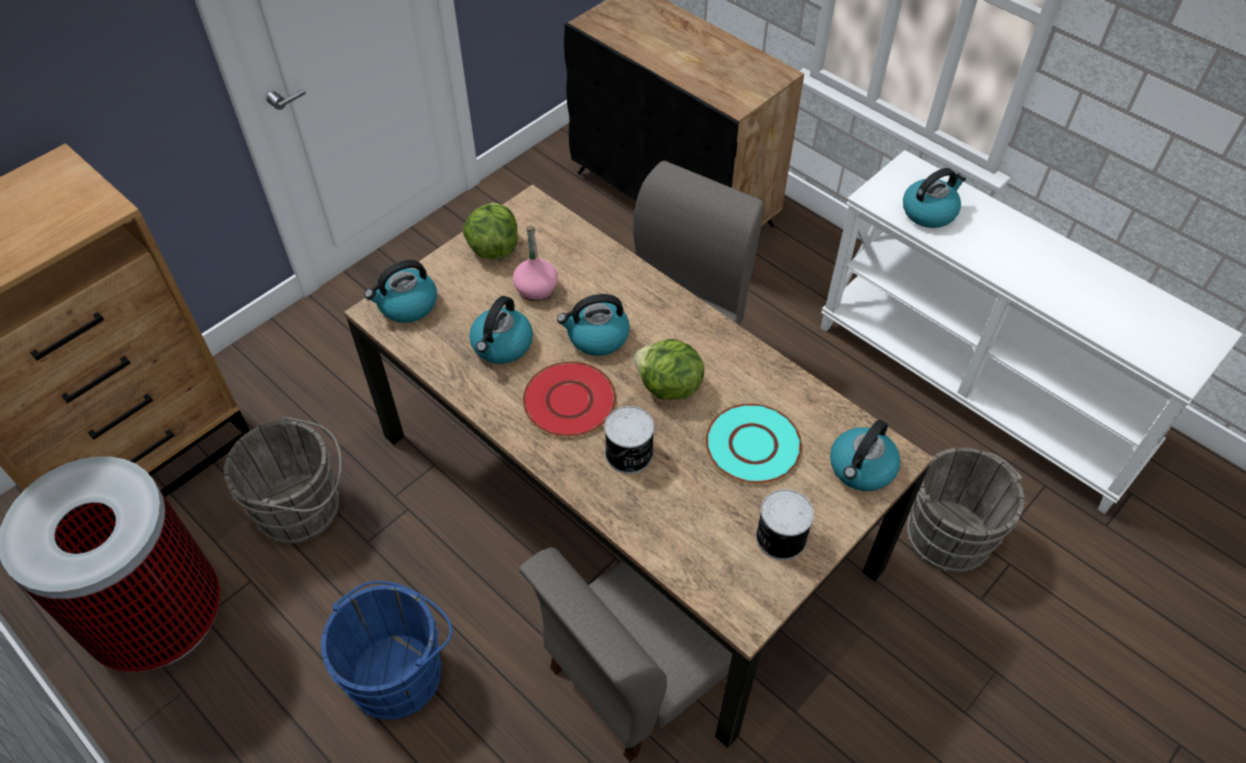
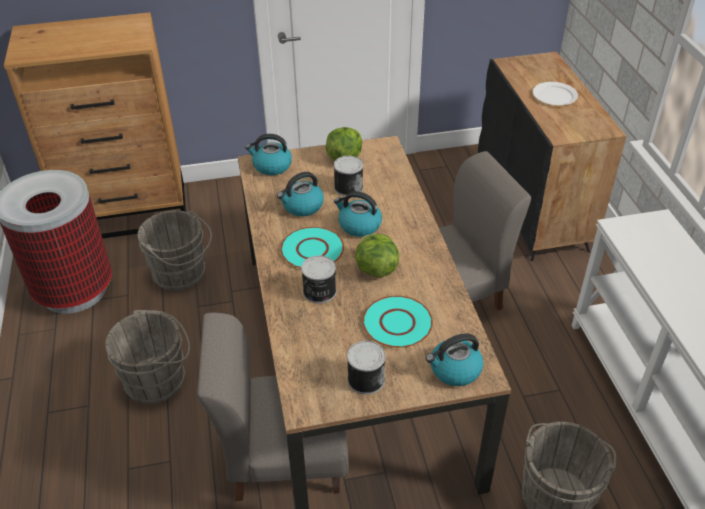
camera: 35 degrees right, 10 degrees down
(400, 671) = (159, 379): blue bucket -> grey bucket
(536, 289) = (348, 187): pink bottle -> can
(569, 401) = (312, 250): red plate -> turquoise plate
(684, 49) = (554, 96): none -> white plate
(929, 212) = (650, 251): kettle -> none

